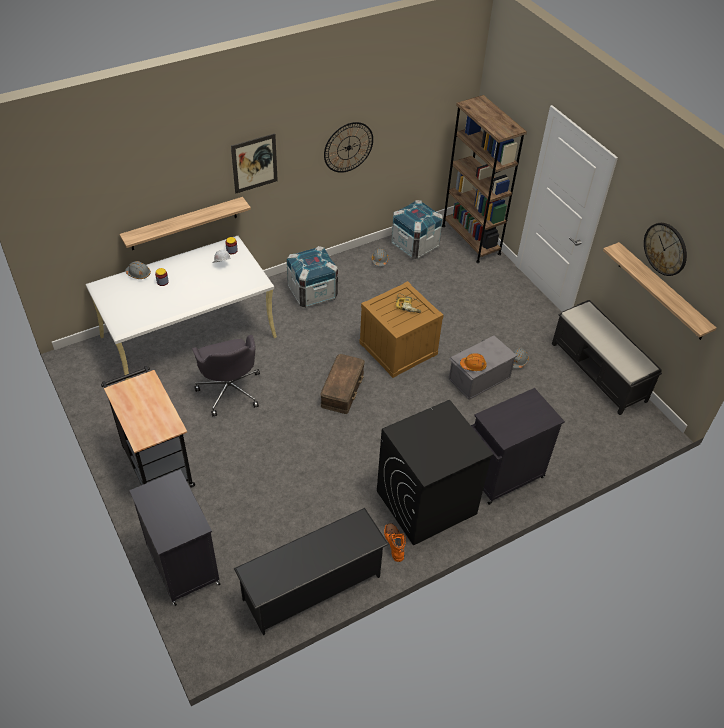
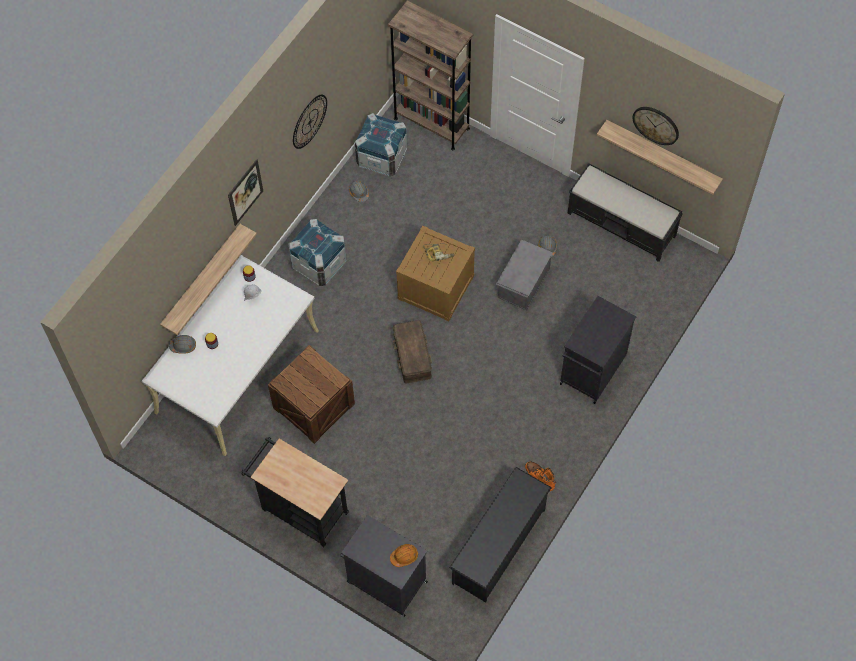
camera: 25 degrees left, 15 degrees up
(230, 390) = (314, 406): grey office chair -> crate
(426, 503) = (544, 428): black washing machine -> none
(473, 365) = (521, 282): orange hard hat -> orange hard hat (404, 556)

